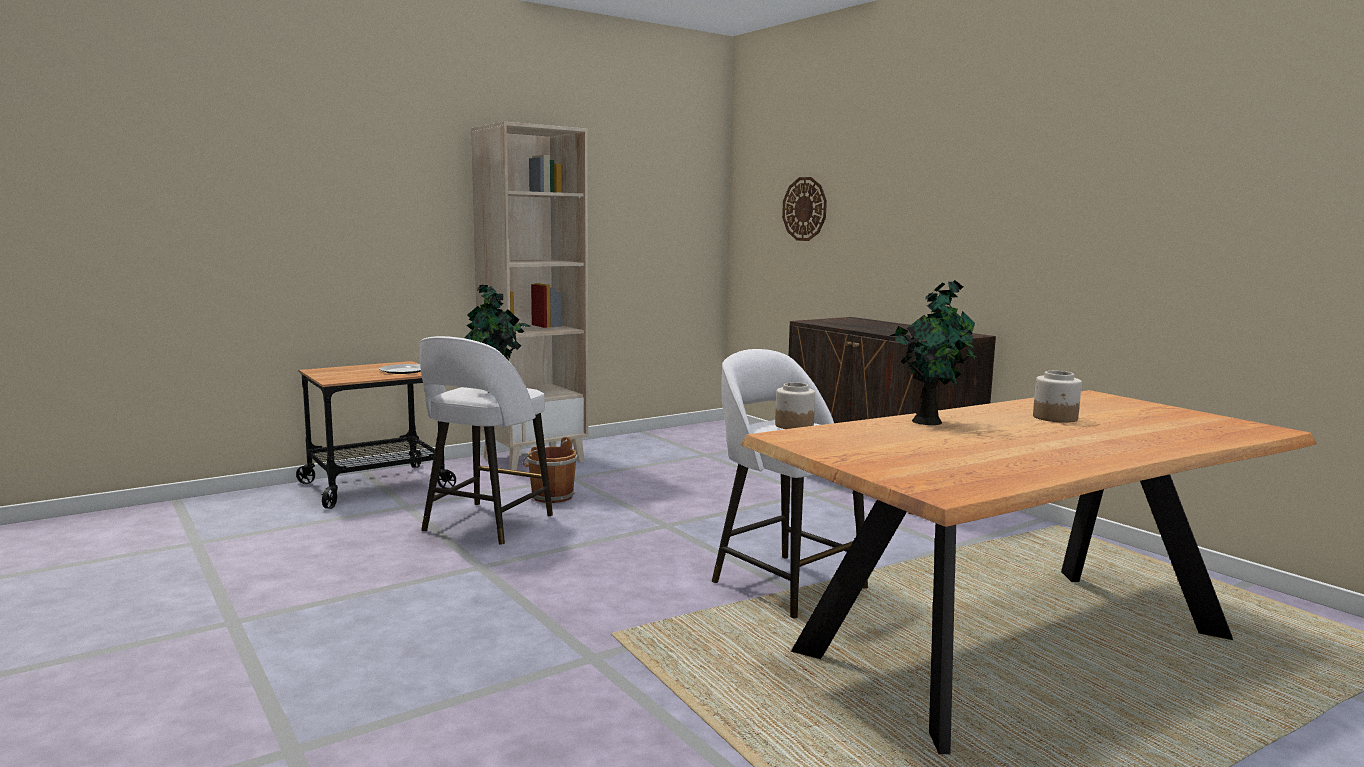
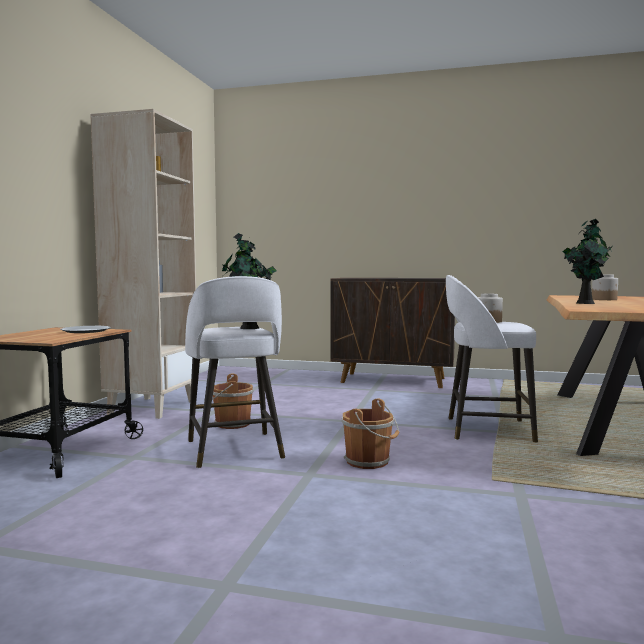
camera: 40 degrees left, 5 degrees down
(559, 574) = (369, 461): none -> brown bucket
(804, 209) = (293, 209): wall clock -> none

